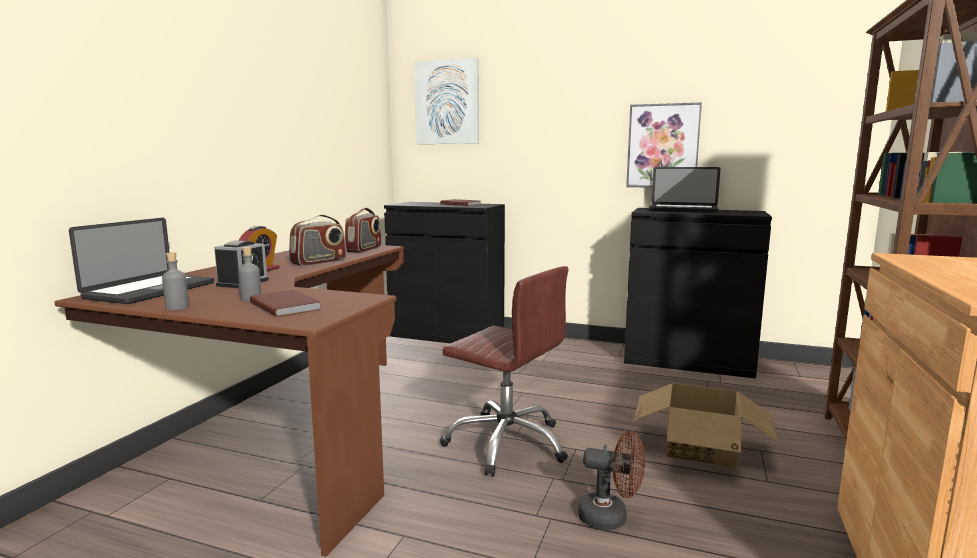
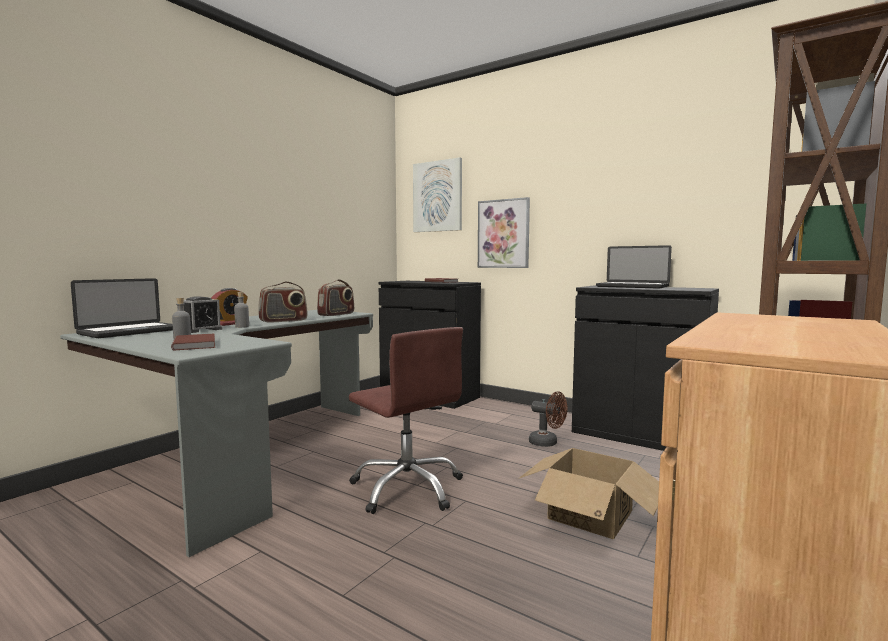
camera: 15 degrees right, 5 degrees down
(177, 307) = (123, 341): grey bottle -> grey bottle (242, 326)
(288, 430) = (244, 457): brown desk -> grey desk
(611, 517) = (449, 565): brown fan -> brown fan (547, 443)
(663, 146) = (618, 227): picture -> picture (503, 234)

